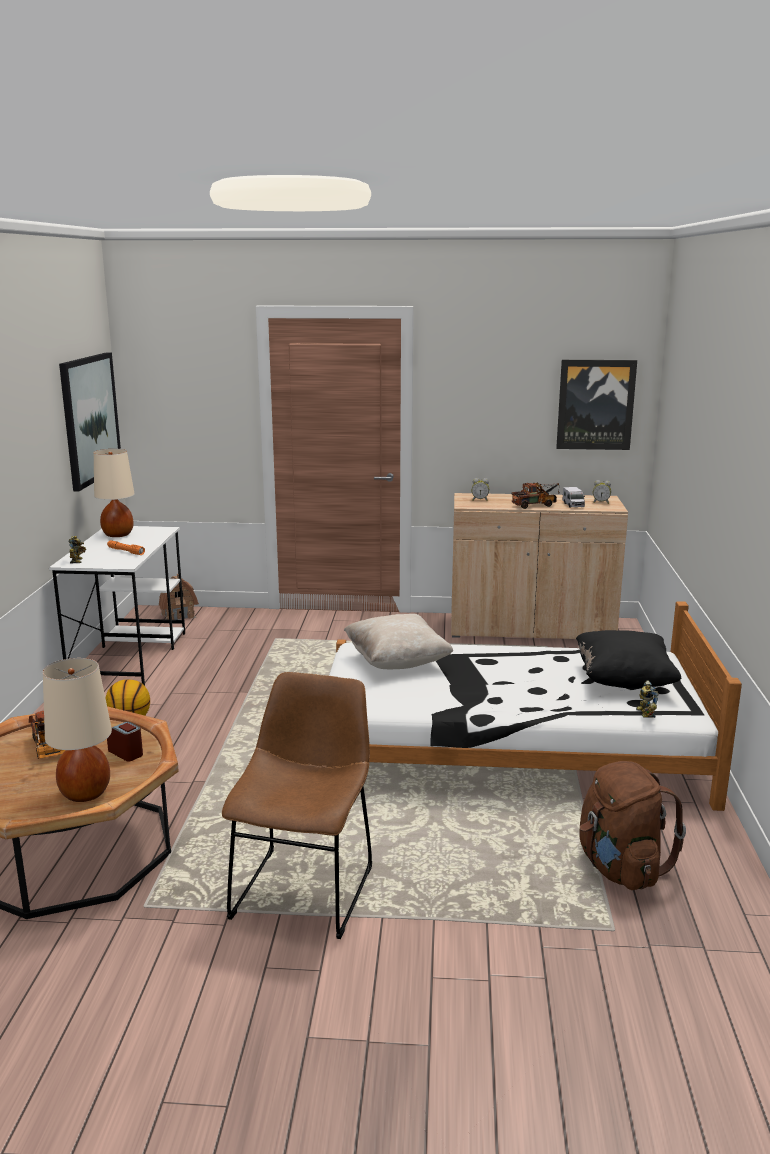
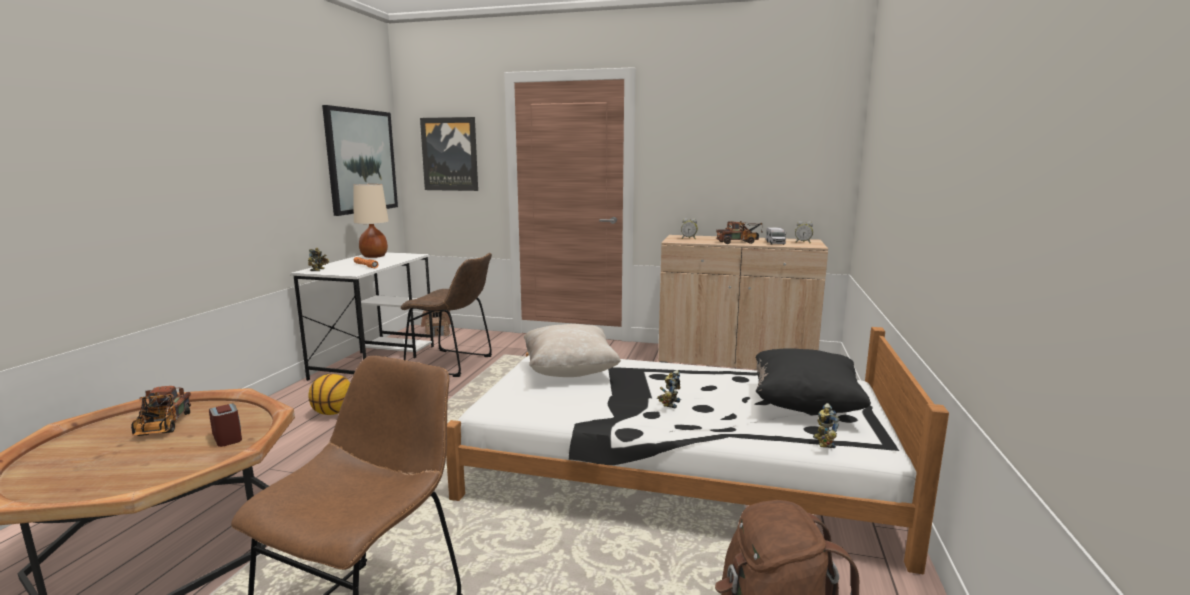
camera: 10 degrees right, 5 degrees down
(84, 794) = (135, 478): beige table lamp -> none
(223, 654) = (453, 364): none -> brown chair
(507, 688) = (669, 403): none -> toy robot
(595, 404) = (800, 154): picture -> picture (450, 154)

